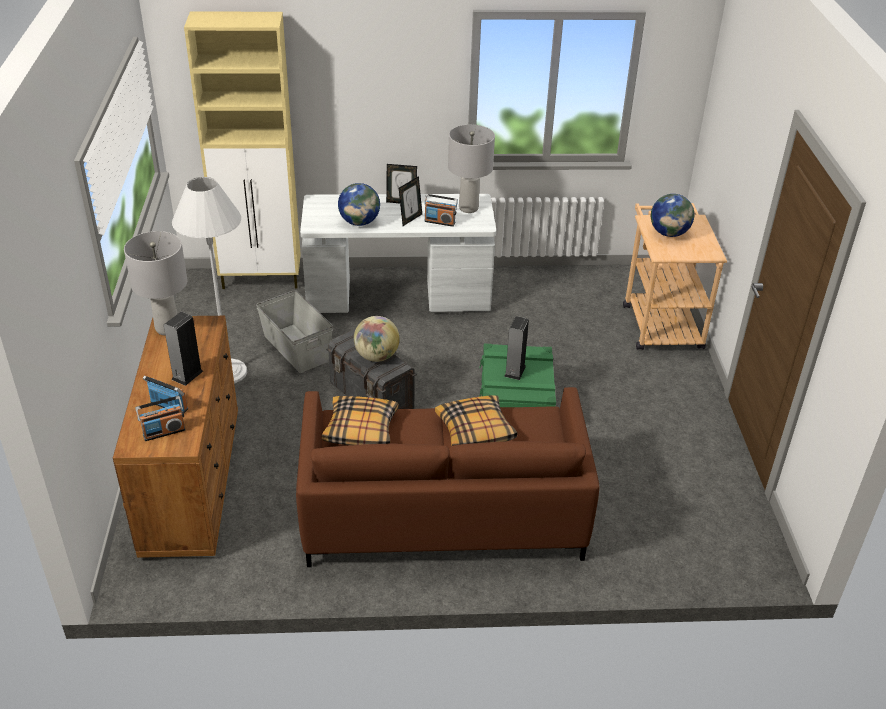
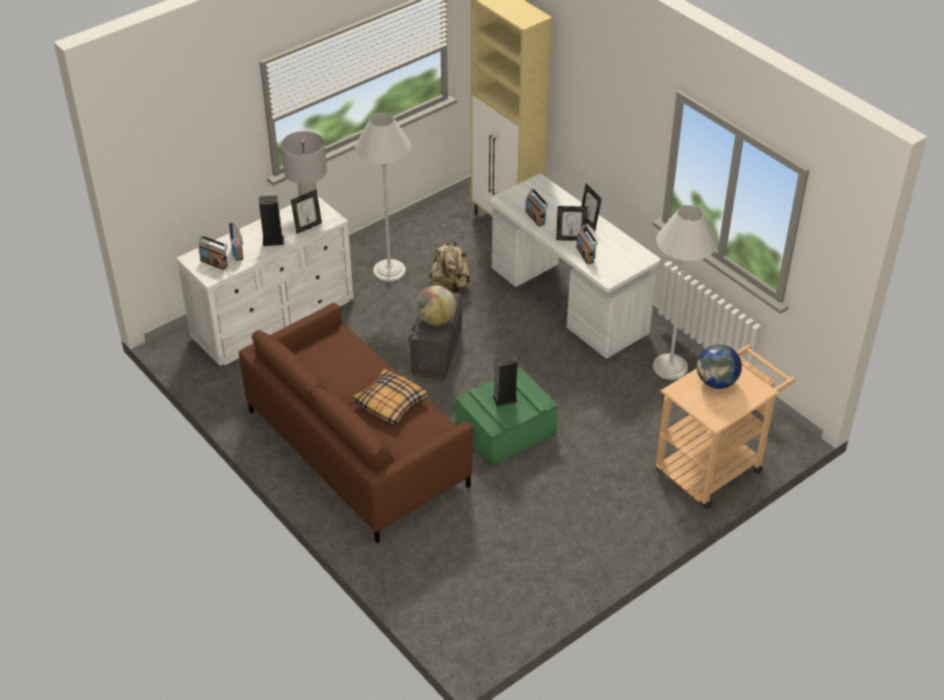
camera: 55 degrees right, 5 degrees up
(192, 481) = (274, 319): brown dresser -> white dresser
(199, 343) = (308, 227): none -> picture frame
(297, 347) = (450, 286): grey storage box -> beige backpack
(359, 222) = (535, 217): globe -> radio
(360, 429) = (337, 350): pillow -> none
(469, 208) = (624, 259): grey table lamp -> none
(532, 288) = (670, 367): none -> white floor lamp

